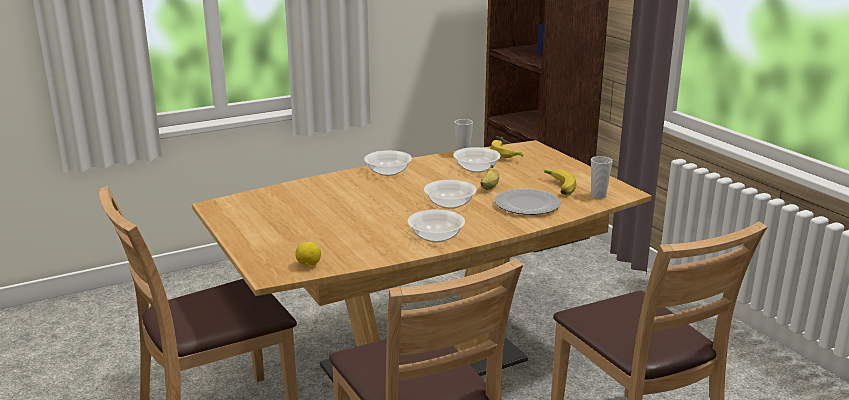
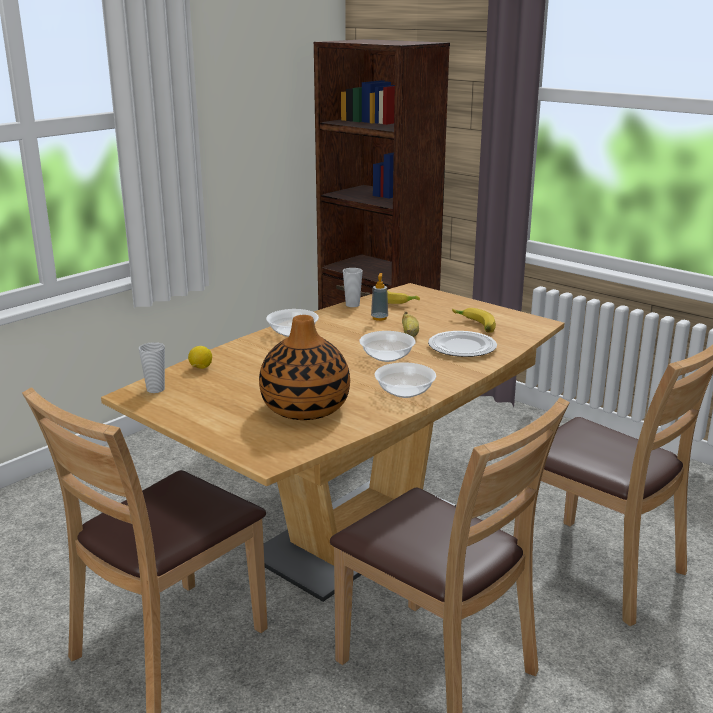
camera: 20 degrees left, 0 degrees up
(308, 265) = (300, 442): lemon -> lemon (201, 368)
(339, 237) = (305, 408): none -> vase
(476, 168) = (379, 318): bowl -> soap dispenser
(598, 196) = (519, 329): cup -> cup (155, 389)

